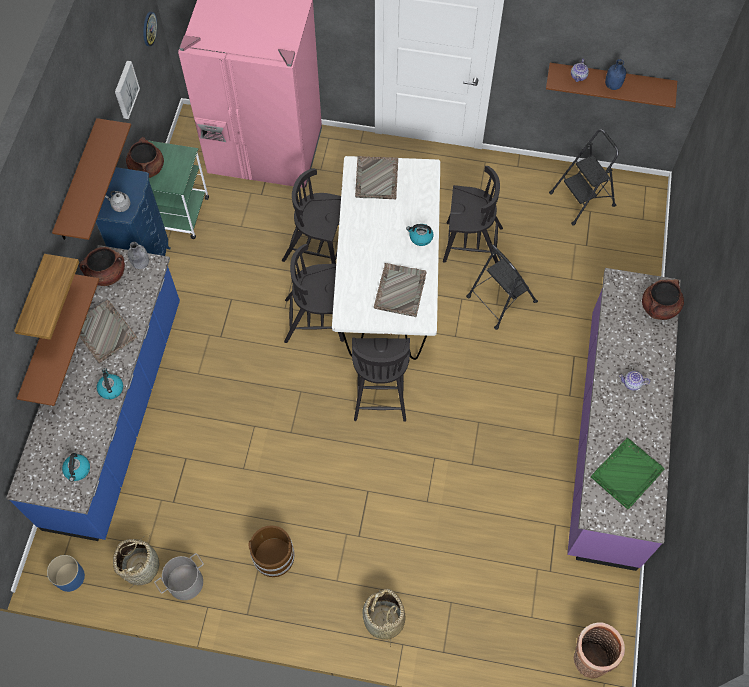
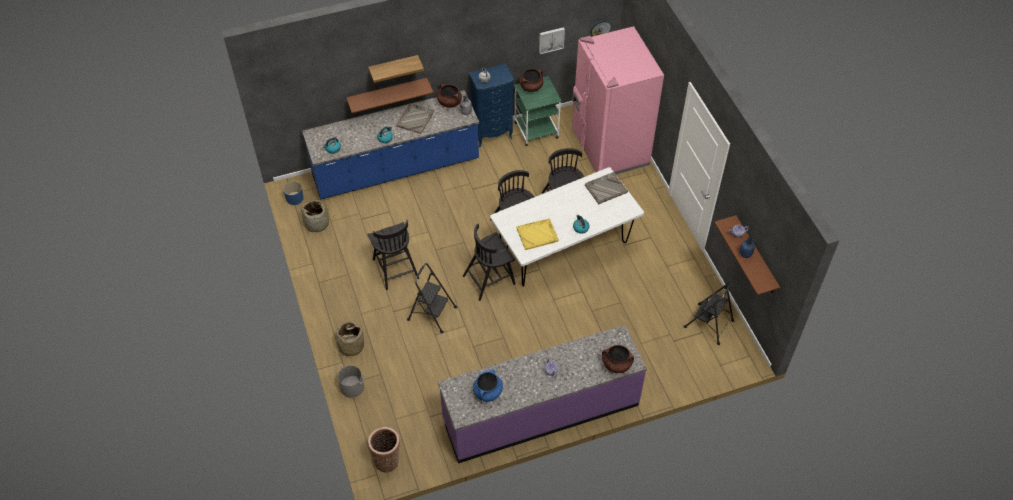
camera: 60 degrees right, 10 degrees down
(78, 182) = (472, 48): brown shelf -> none
(185, 582) = (320, 247): grey bucket -> grey bucket (352, 387)
(273, 557) = (357, 278): brown bucket -> none
(400, 290) = (537, 234): grey tray -> yellow tray
(471, 244) = (625, 278): black chair -> black chair (395, 268)
(500, 299) = (596, 311): black step ladder -> black step ladder (430, 312)
(627, 473) = (488, 392): green tray -> blue cooking pot

